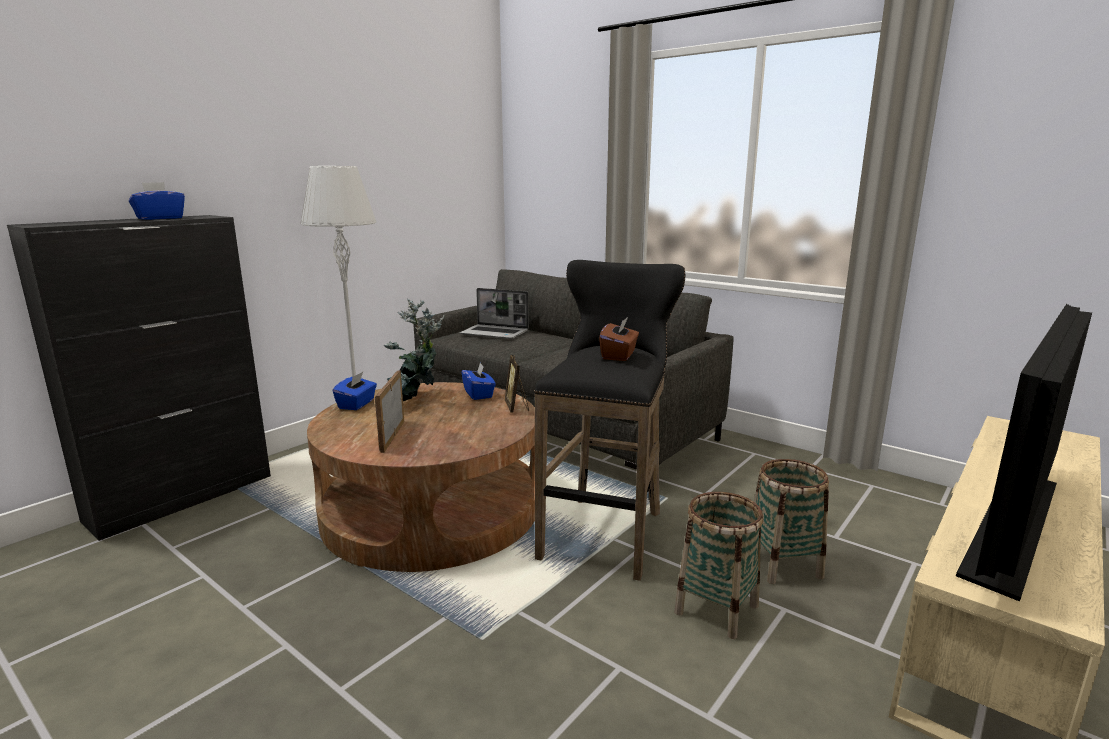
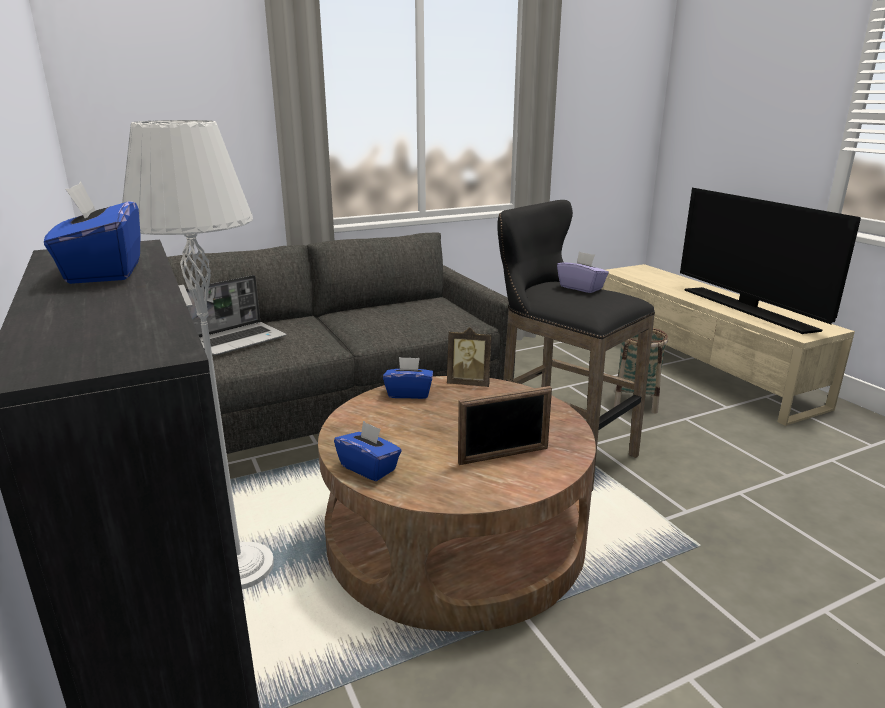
camera: 65 degrees left, 5 degrees up
(392, 436) = (504, 456): picture frame -> picture frame turned 45 degrees counterclockwise
(416, 401) = (396, 429): potted plant -> none
(619, 355) = (581, 287): brown tissue box -> purple tissue box
(717, 609) = (680, 439): basket -> none

